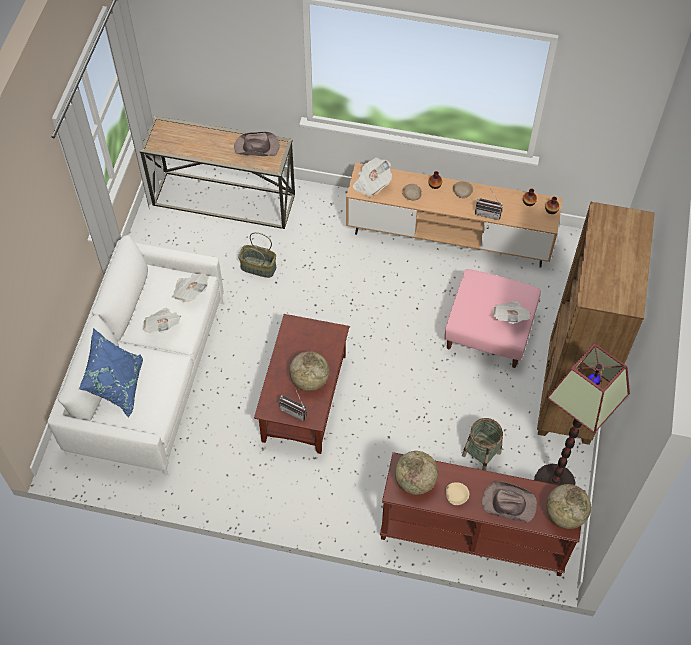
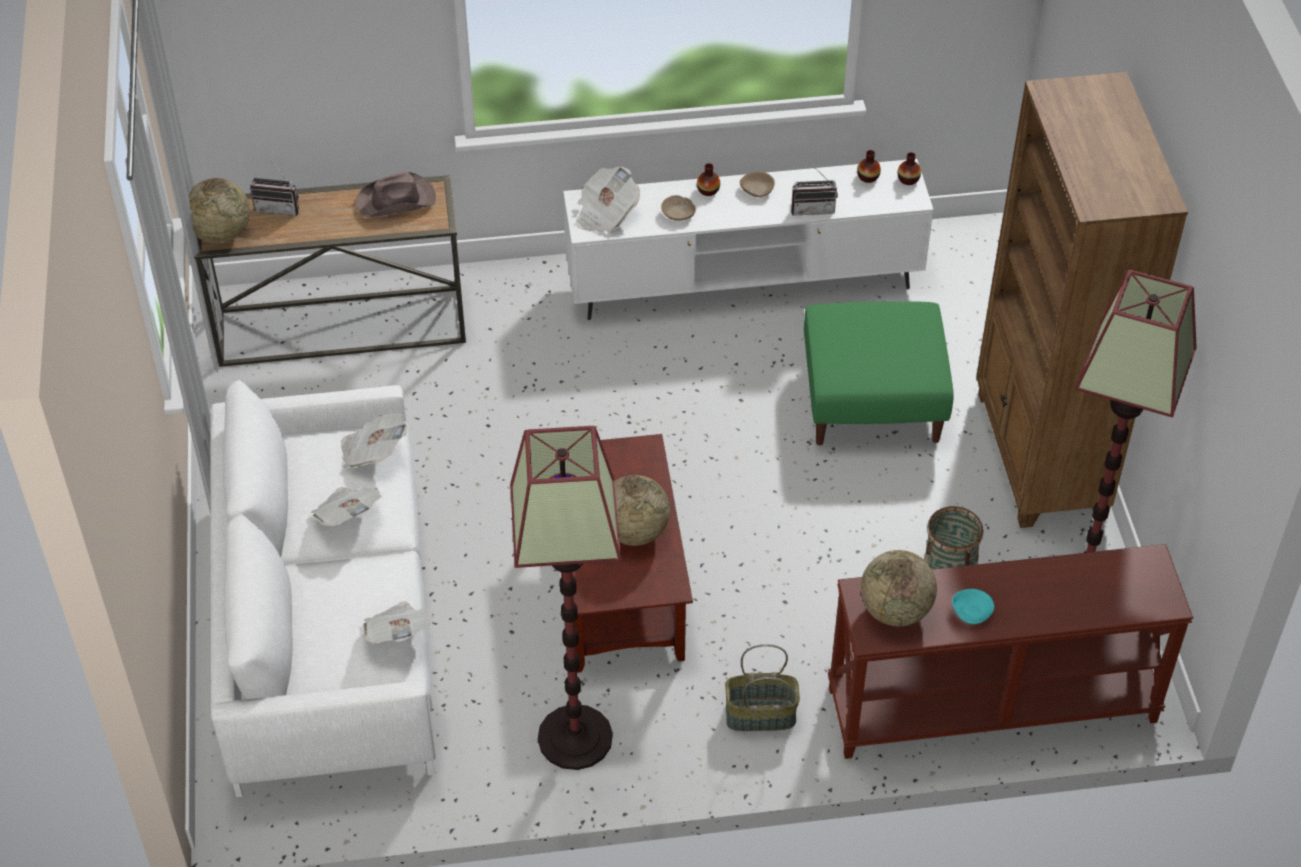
camera: 20 degrees left, 10 degrees down
(117, 385) = (309, 630): blue pillow -> none
(245, 479) = (574, 738): none -> floor lamp
(258, 267) = (447, 412): basket -> basket (760, 716)
(295, 410) = (632, 583): radio -> radio (279, 207)
(449, 238) = (744, 285): brown tv stand -> white tv stand
(456, 496) = (971, 612): beige bowl -> turquoise bowl
(488, 331) = (871, 401): pink ottoman -> green ottoman
(508, 503) = (1057, 598): brown hat -> none
(510, 317) = (911, 353): newspaper -> newspaper (399, 634)
(564, 514) = (1152, 587): globe -> globe (221, 234)

